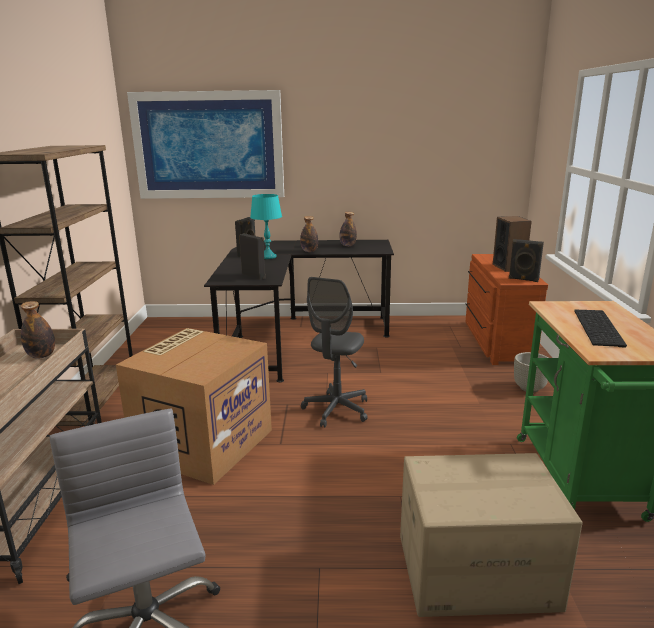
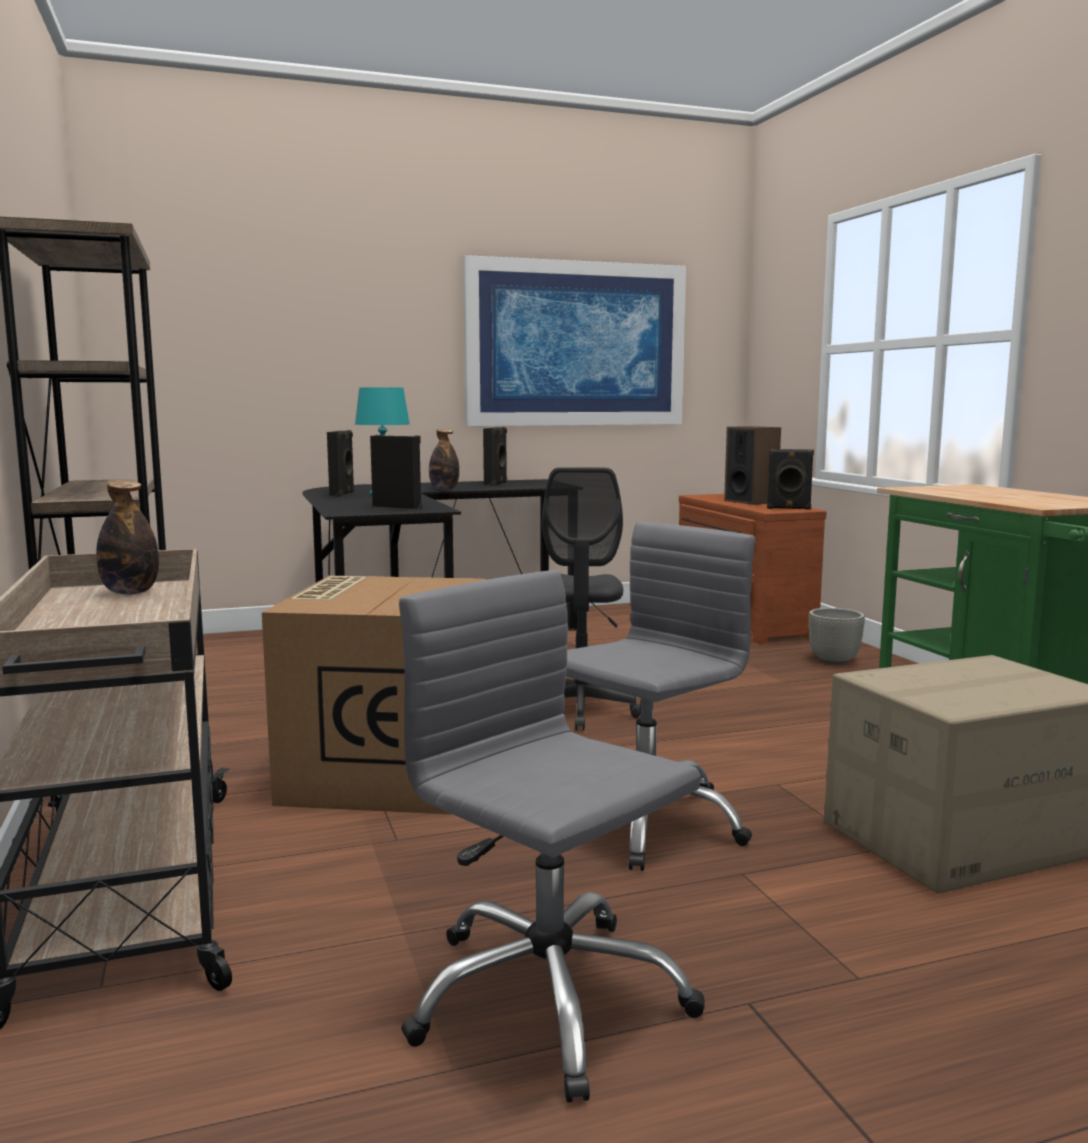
camera: 20 degrees left, 10 degrees down
(208, 145) = (247, 318): picture -> picture (576, 344)
(299, 511) = (644, 821): none -> grey office chair
(347, 245) = (496, 484): bottle -> black speaker
(600, 328) = (1004, 495): keyboard -> none

